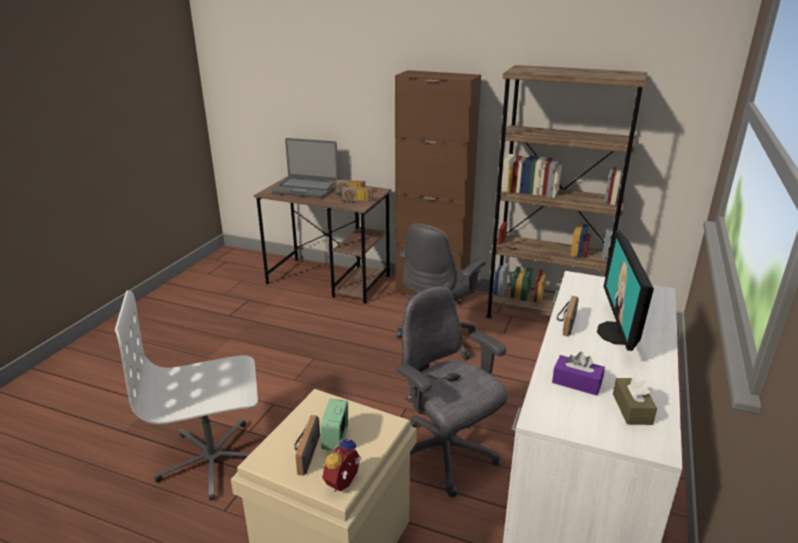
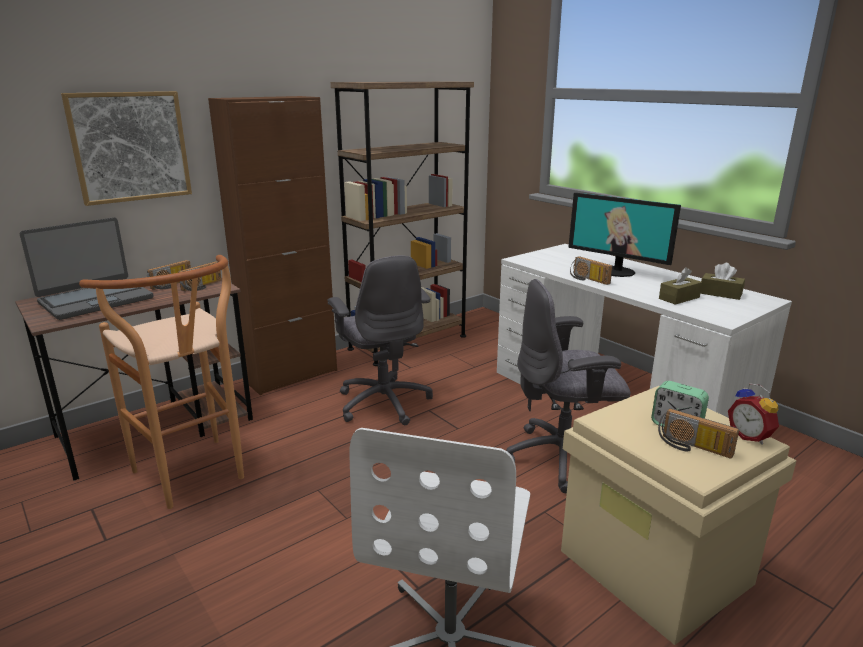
camera: 60 degrees left, 5 degrees down
(293, 314) = (195, 478): none -> brown stool
(357, 97) = (130, 147): none -> picture
(576, 382) = (679, 298): purple tissue box -> brown tissue box

